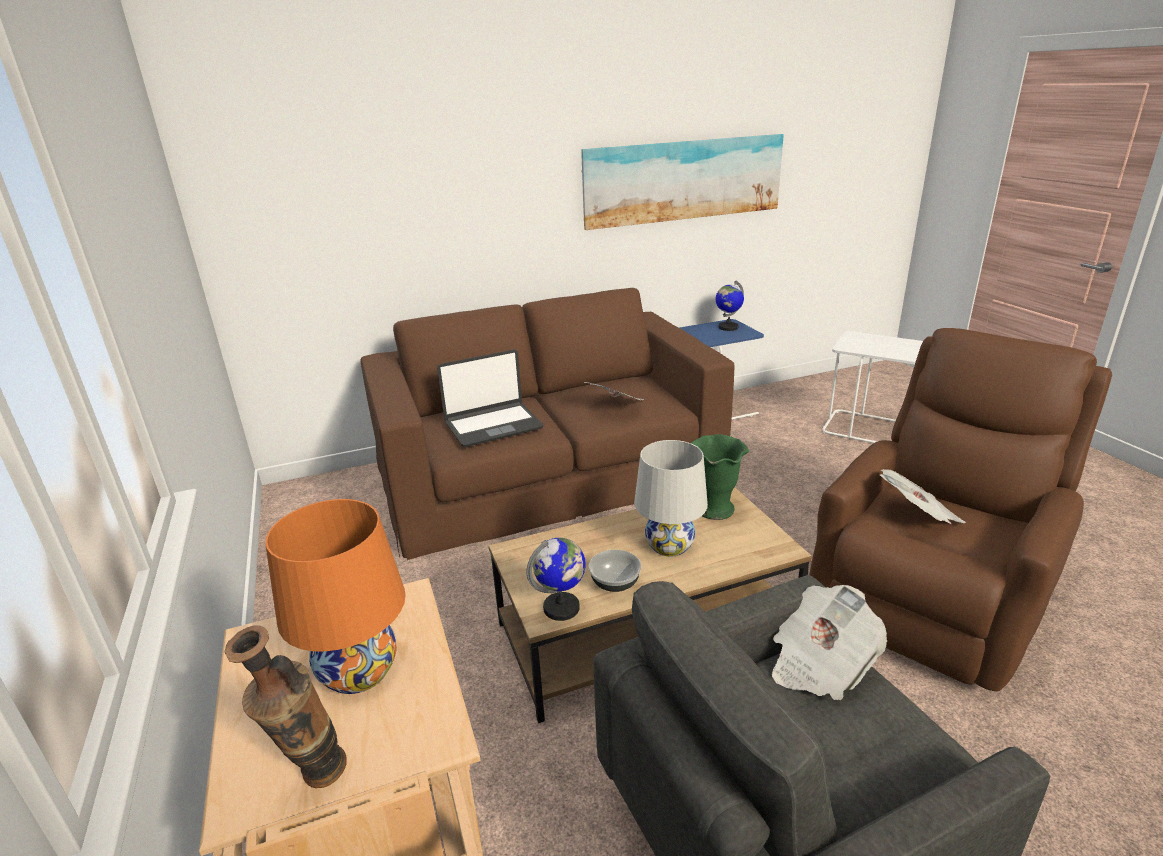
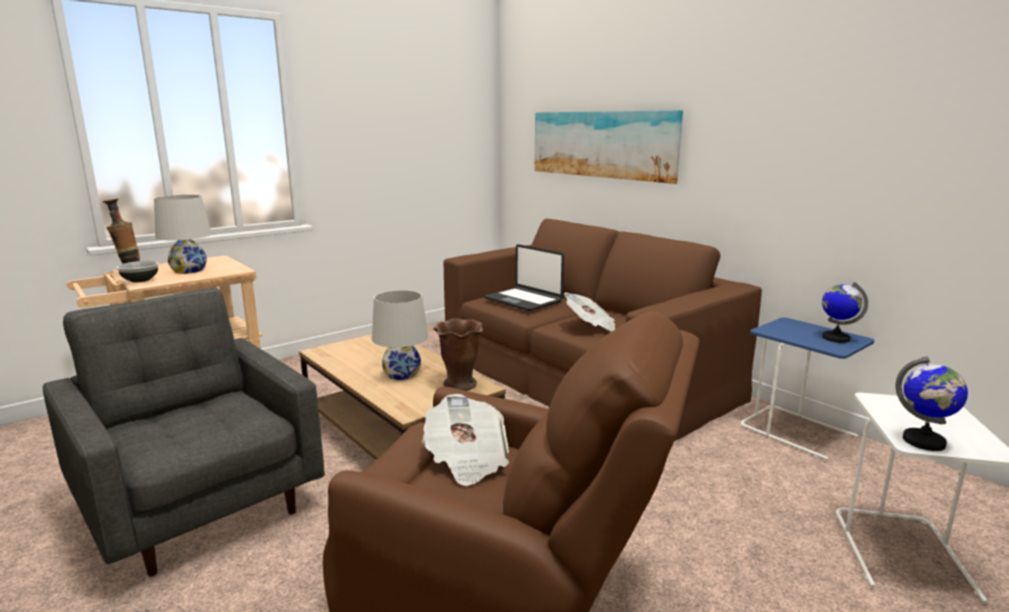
camera: 70 degrees right, 10 degrees down
(358, 671) = (189, 270): orange table lamp -> white table lamp
(562, 608) = (326, 354): globe -> globe (924, 442)
(615, 584) = (352, 364): bowl -> bowl (139, 280)
(683, 180) = (828, 151): picture -> picture (602, 144)
(715, 509) = (459, 385): green vase -> brown vase
(819, 662) = (252, 418): newspaper -> none

